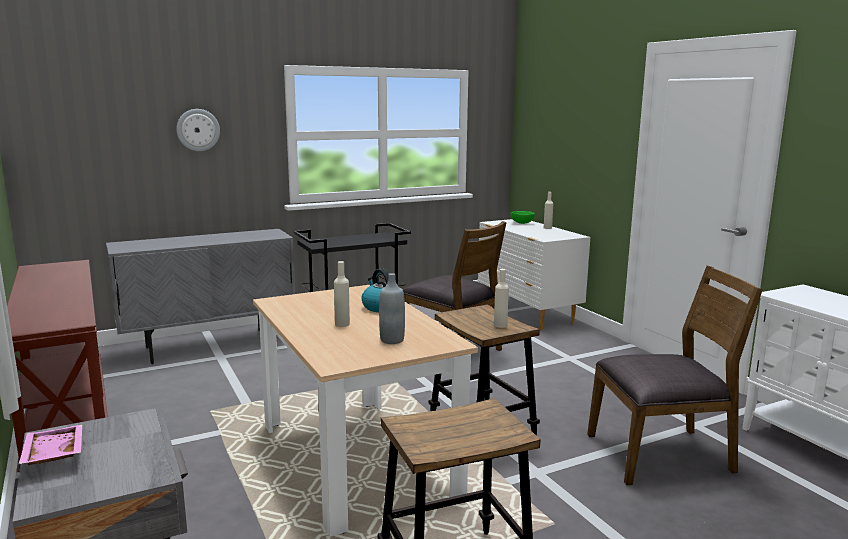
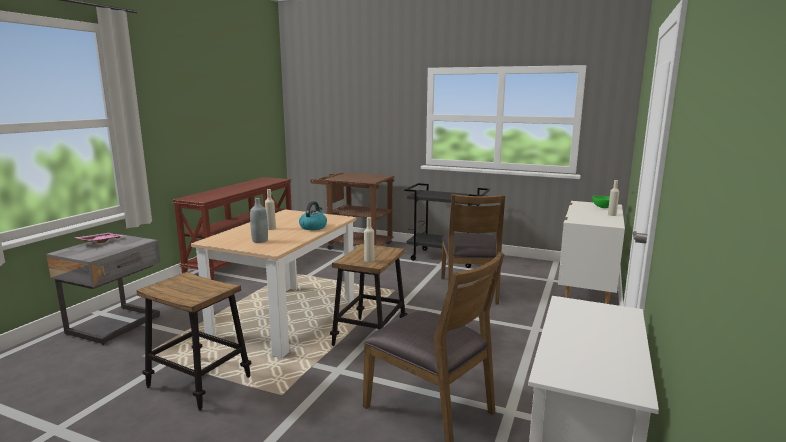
camera: 50 degrees right, 0 degrees up
(198, 130) = (373, 111): wall clock -> none
(210, 346) = (354, 245): grey cabinet -> brown cart

